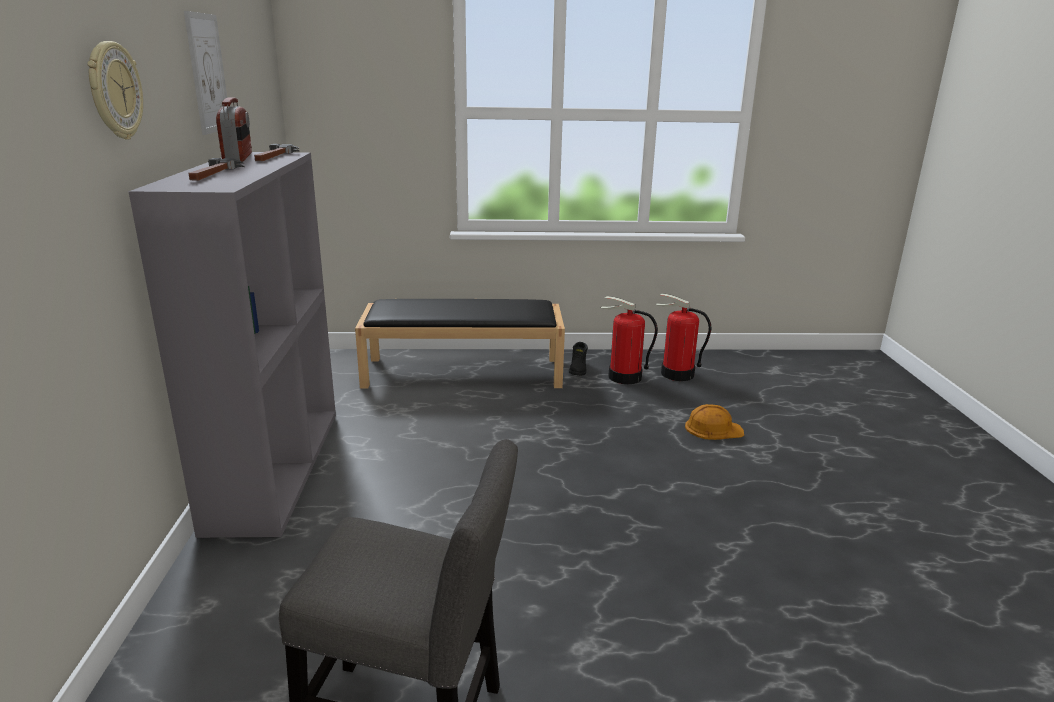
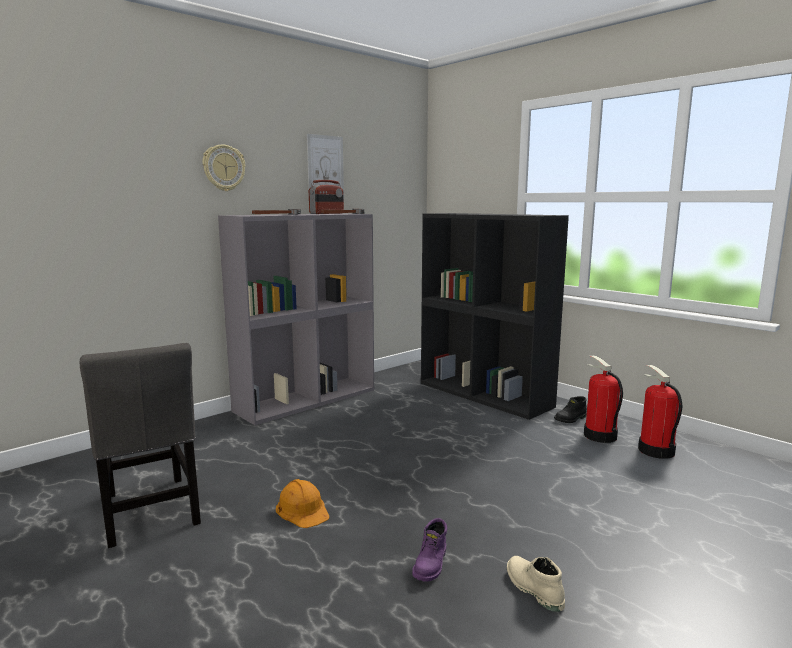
camera: 50 degrees right, 10 degrees down
(464, 372) = (485, 395): black bench -> black bookcase
(713, 429) = (603, 493): orange hard hat -> orange hard hat (303, 509)
(738, 561) = (431, 564): none -> purple boot
(811, 531) = (532, 589): none -> beige boot

